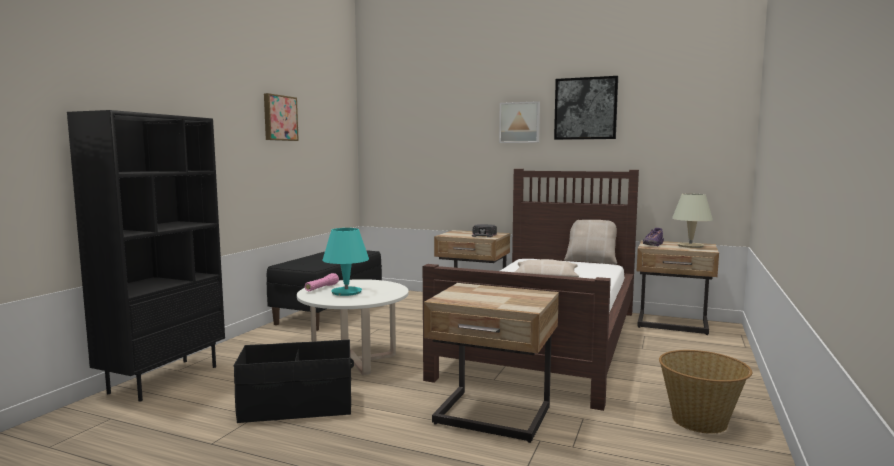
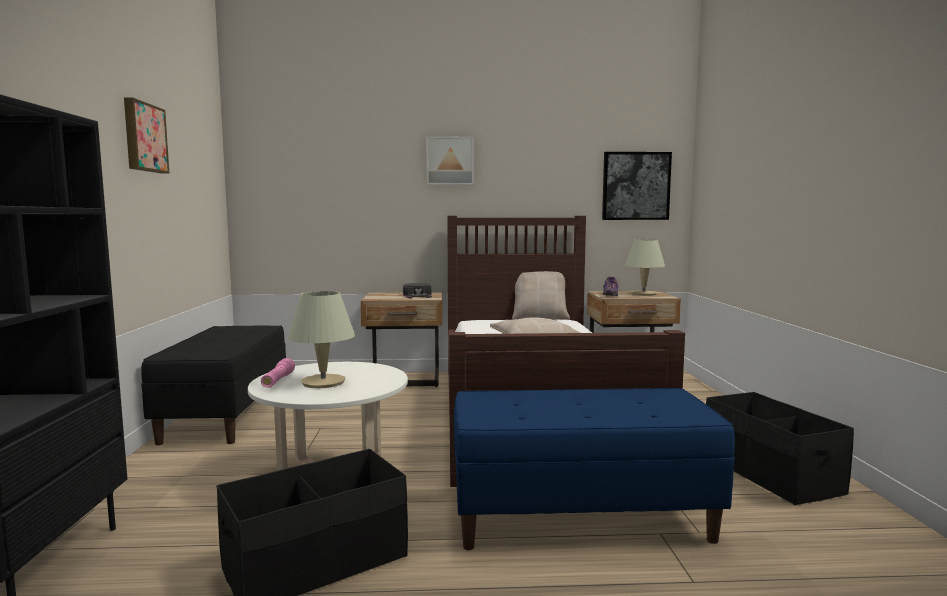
camera: 25 degrees left, 0 degrees up
(347, 292) = (324, 382): turquoise table lamp -> beige table lamp
(492, 418) = (581, 517): beige nightstand -> blue bench
(585, 108) = (525, 147): picture -> picture (635, 186)
(700, 421) = (769, 474): basket -> black storage box

